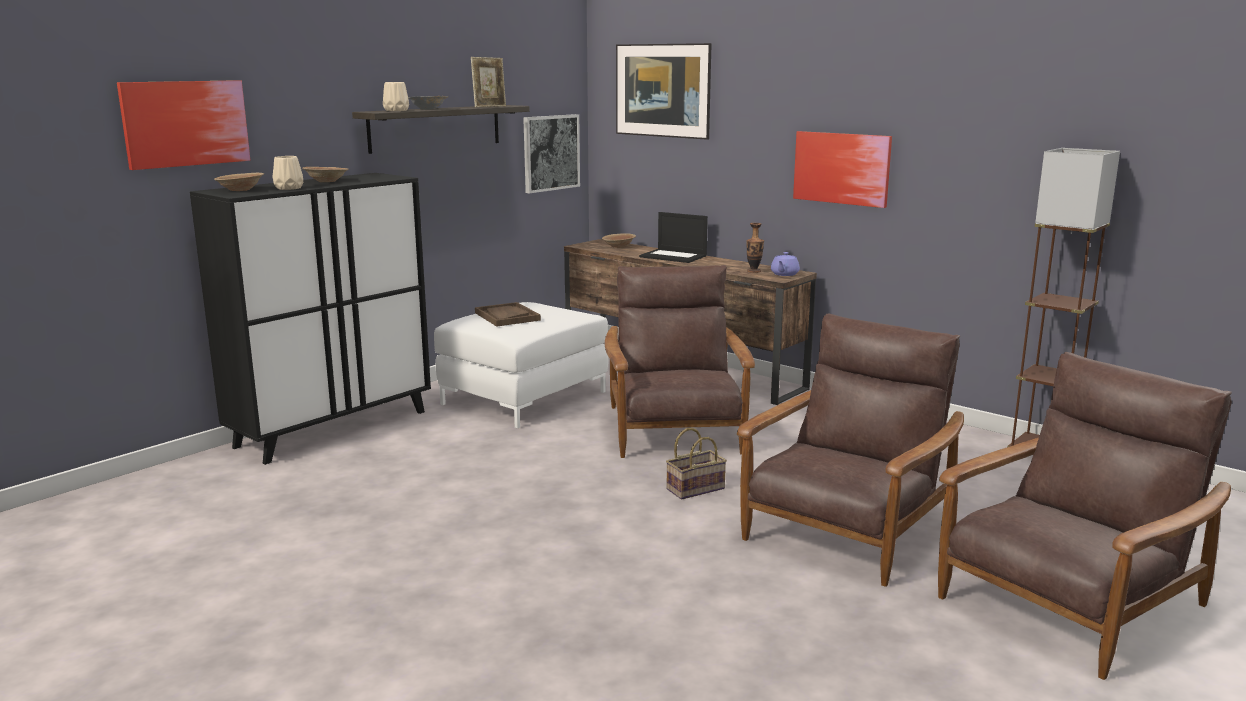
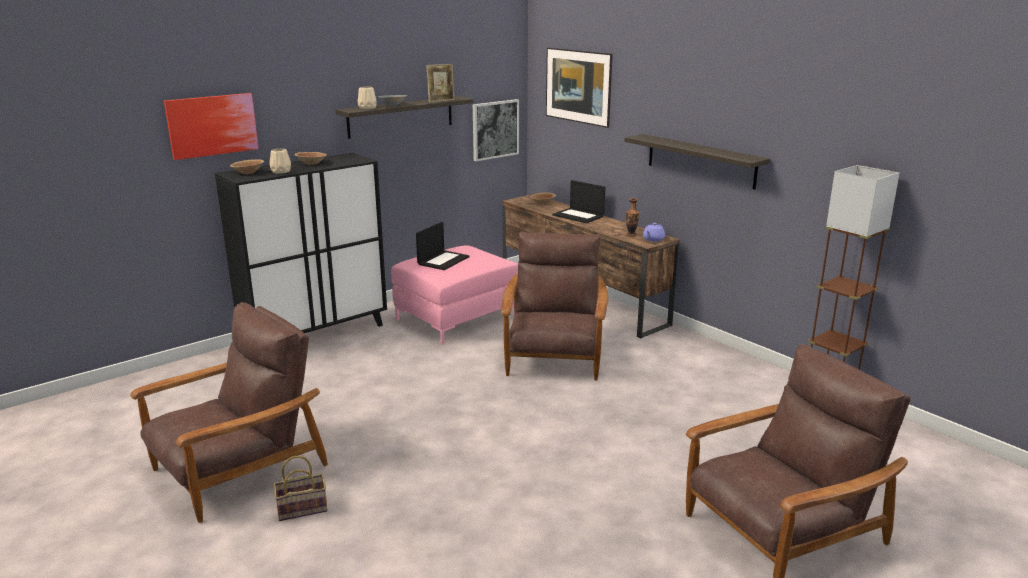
camera: 10 degrees right, 5 degrees up
(507, 316) = (443, 260): brown tray -> laptop
(524, 398) = (456, 318): white ottoman -> pink ottoman
(696, 488) = (549, 407): basket -> basket (303, 508)
(841, 168) = (700, 161): picture -> shelf
(847, 529) = (645, 452): brown armchair -> brown armchair (237, 469)

